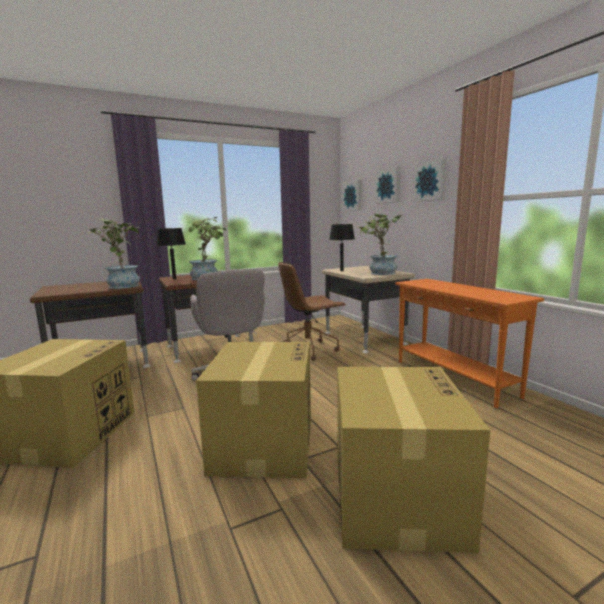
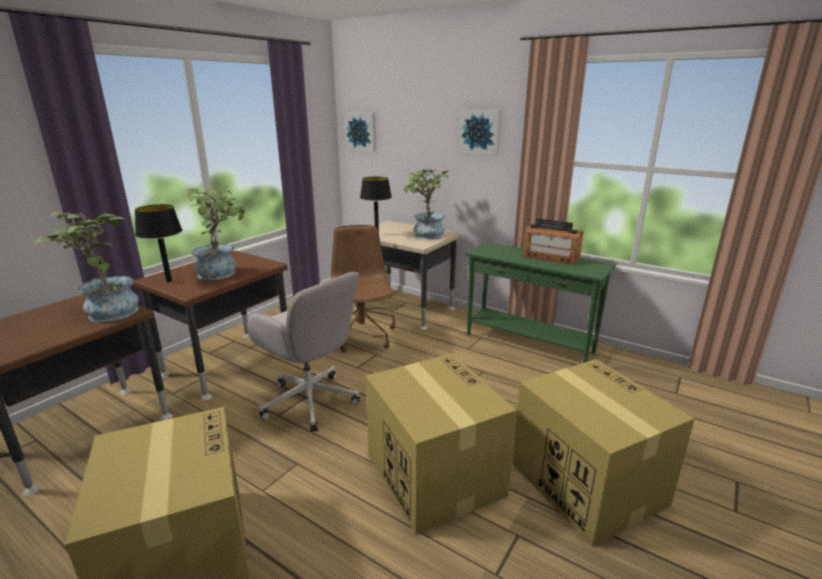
camera: 30 degrees left, 10 degrees up
(310, 349) = (362, 338): brown office chair -> brown office chair turned 135 degrees clockwise
(389, 186) = (420, 127): picture -> none
(455, 378) = (530, 343): orange console table -> green console table
(474, 289) = (550, 257): none -> radio

